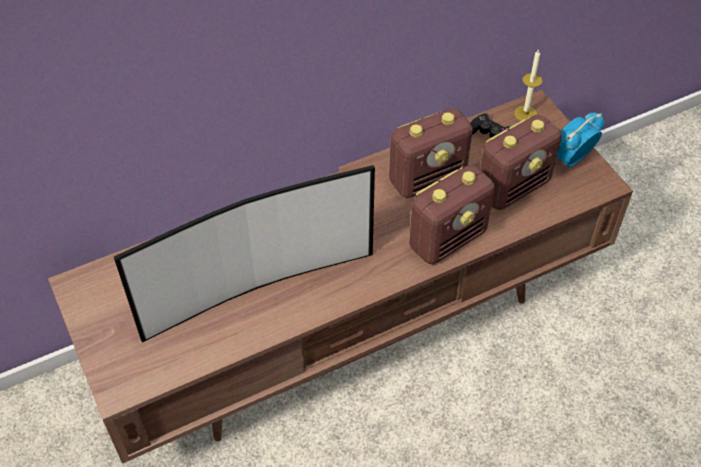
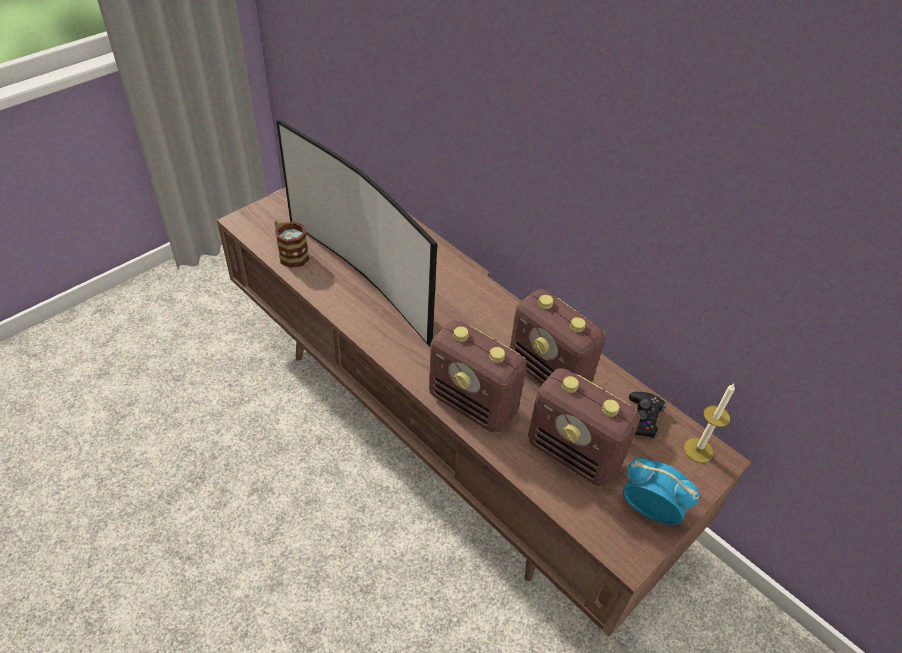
camera: 70 degrees right, 5 degrees down
(196, 349) = (290, 253): none -> mug

